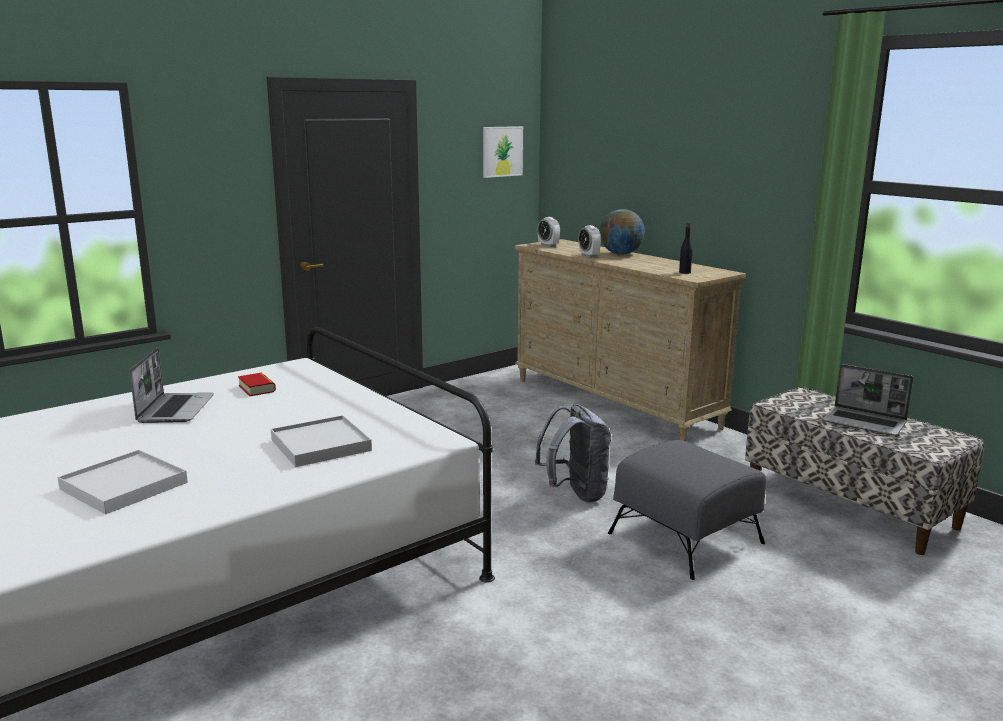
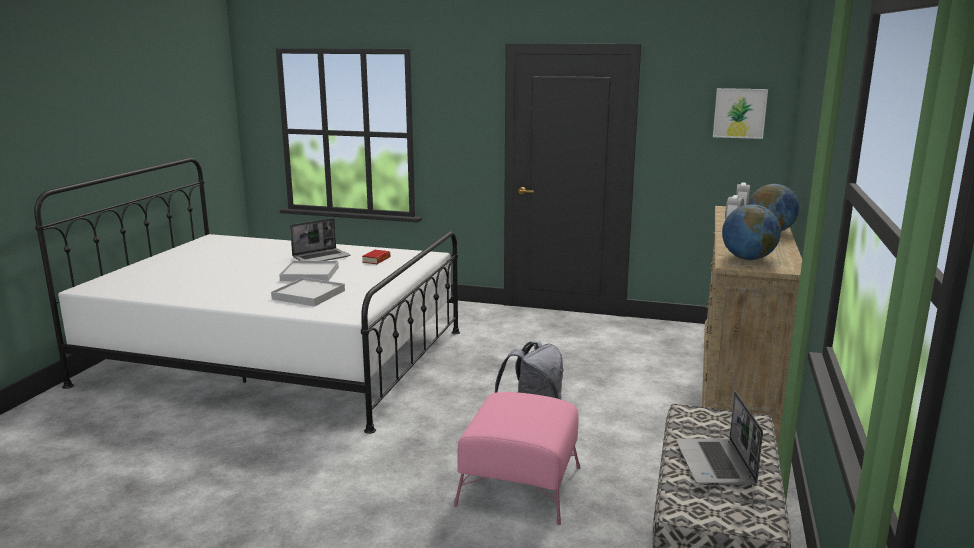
camera: 55 degrees right, 0 degrees up
(123, 486) = (214, 280): white tray -> white tray (310, 274)
(685, 272) = (748, 259): black bottle -> globe
(685, 538) = (518, 486): grey ottoman -> pink ottoman

